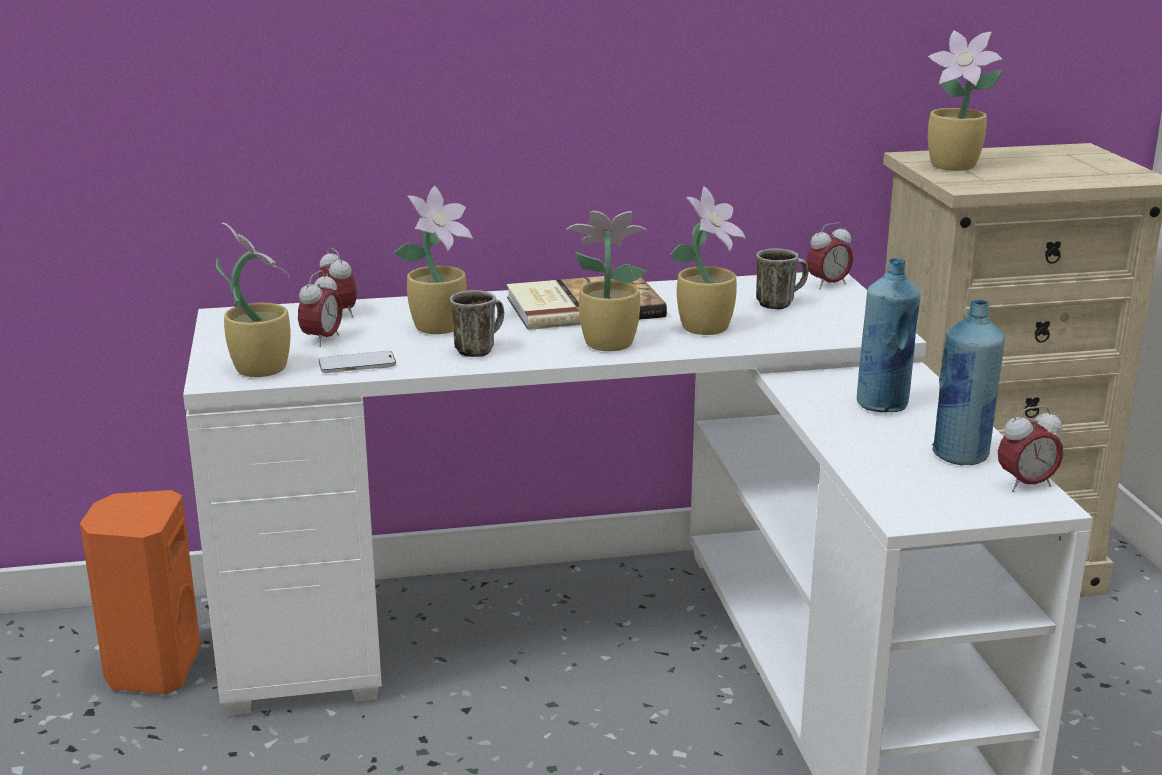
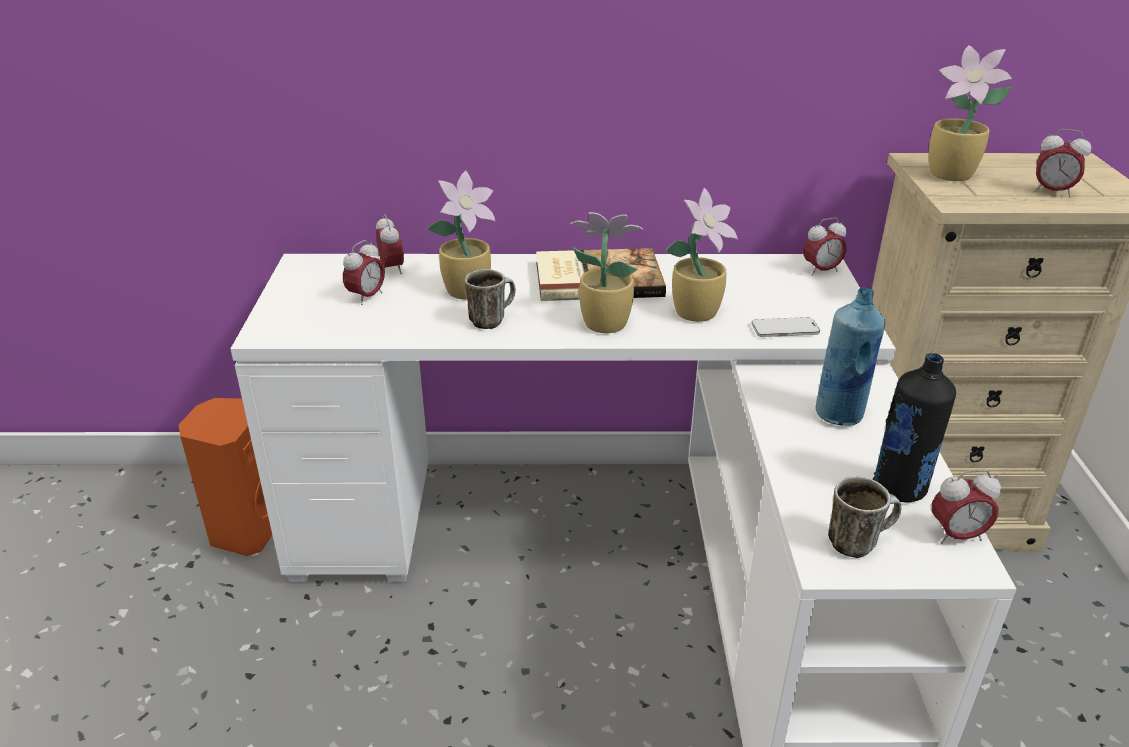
camera: 10 degrees right, 10 degrees up
(261, 368) = (304, 325): potted plant -> none
(357, 365) = (383, 328): phone -> phone (785, 329)
(779, 303) = (771, 289): mug -> mug (857, 542)
(960, 456) = (899, 488): blue bottle -> black bottle
(1058, 174) = (1052, 192): none -> alarm clock

